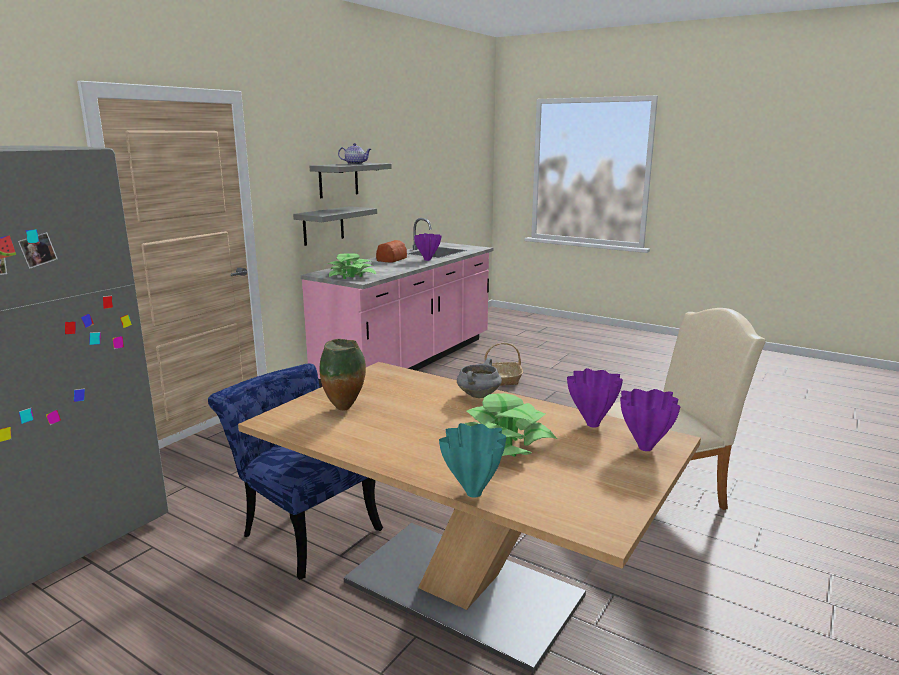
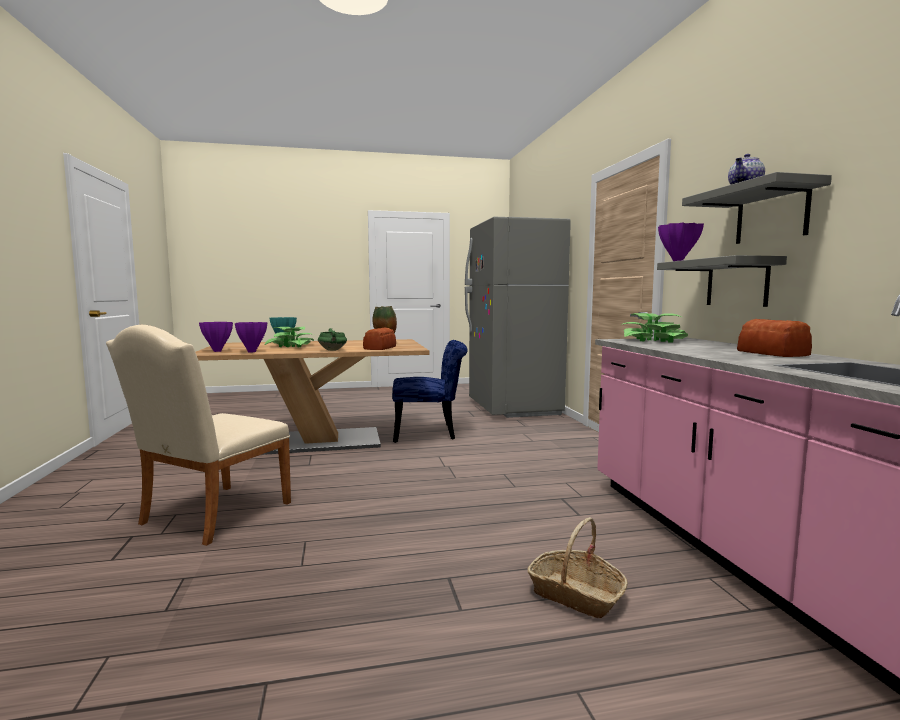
camera: 135 degrees right, 10 degrees down
(409, 384) = (380, 348): none -> bread
(427, 260) = (748, 359): purple vase -> purple vase (677, 261)
(478, 395) = (333, 350): grey cooking pot -> green cooking pot

